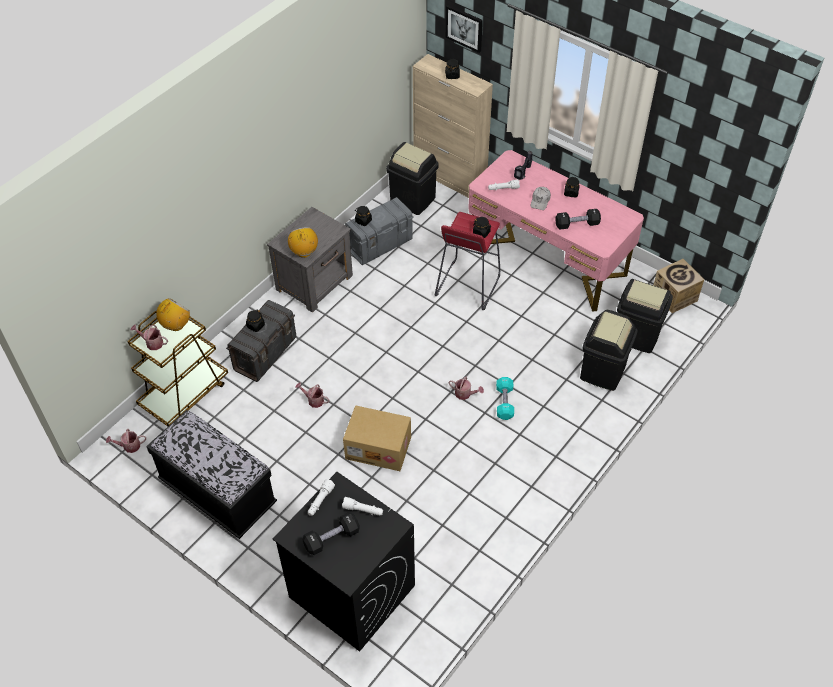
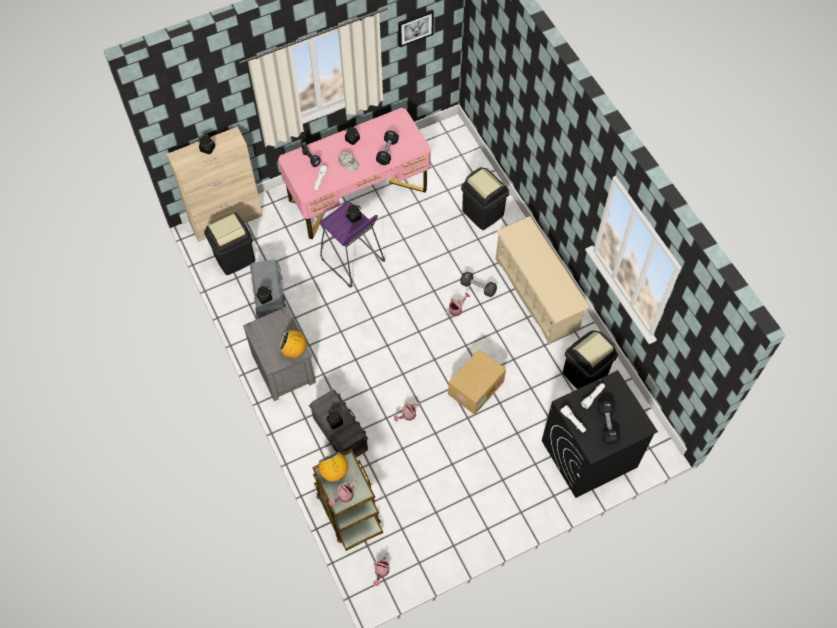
camera: 65 degrees left, 10 degrees up
(218, 493) = (461, 517): black bench -> none
(464, 28) = (193, 109): picture -> picture (415, 27)
(467, 285) = (352, 260): red stool -> purple stool
(504, 403) = (478, 287): turquoise dumbbell -> black dumbbell
(531, 462) = (537, 294): none -> beige shoe rack
(636, 335) = (462, 177): black trash can -> black trash can (585, 374)
(674, 297) = (441, 136): cardboard box -> none

